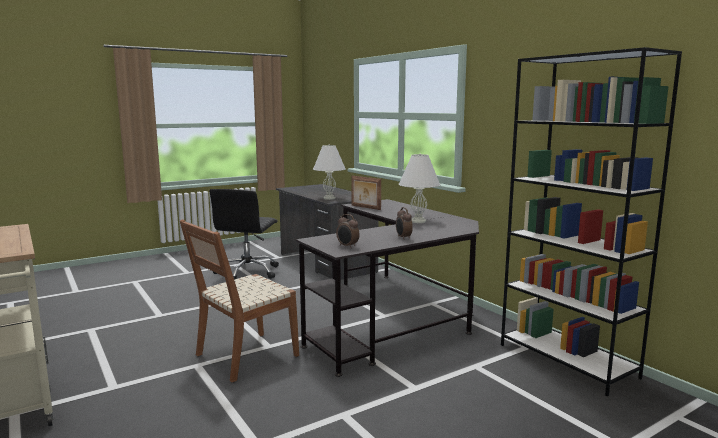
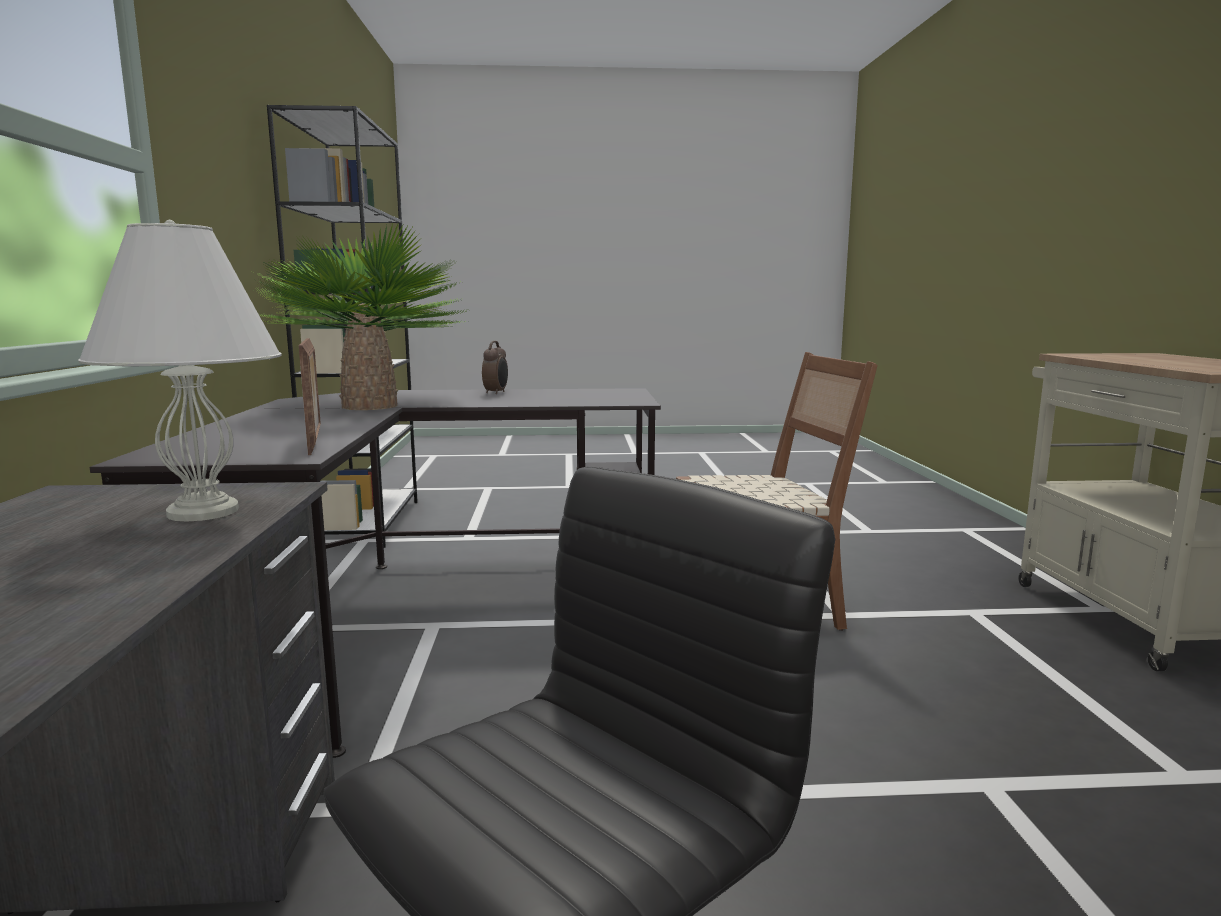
camera: 150 degrees left, 0 degrees up
(347, 246) = (604, 393): alarm clock -> none
(418, 221) = (370, 406): white table lamp -> potted plant

